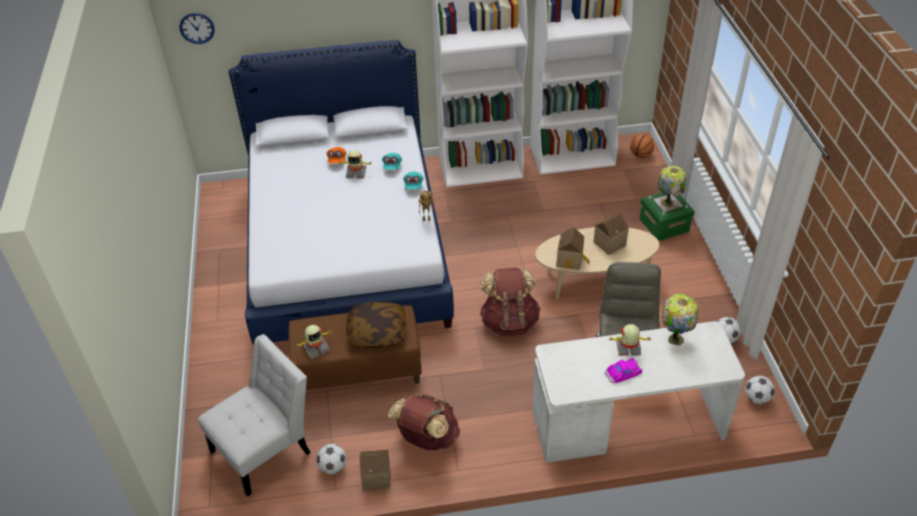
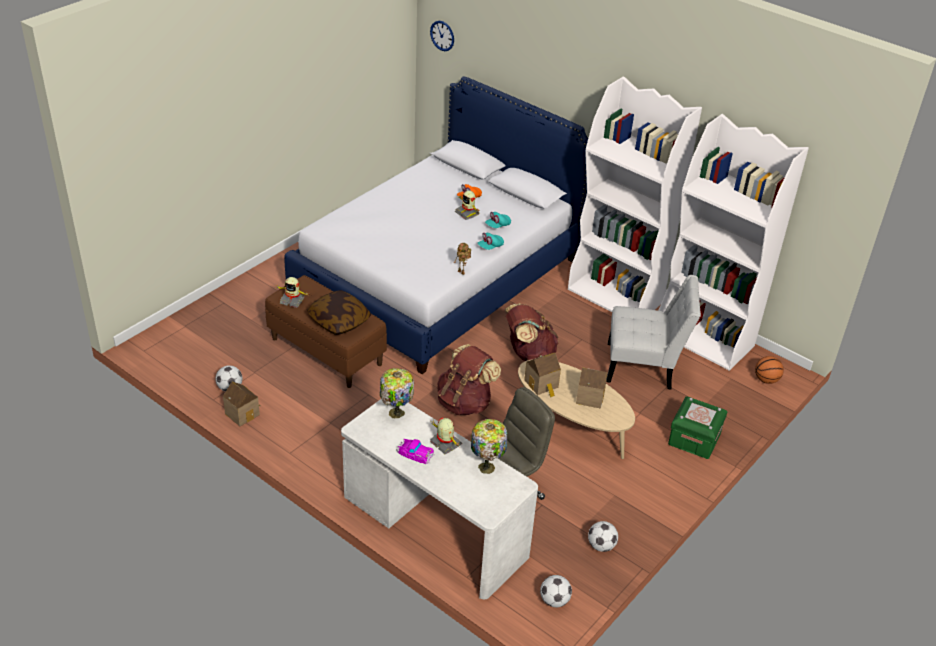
camera: 45 degrees right, 5 degrees down
(265, 448) = (214, 347): white chair -> white chair (644, 366)
(427, 438) = (302, 420): brown backpack -> brown backpack (528, 354)
(668, 203) = (699, 414): table lamp -> table lamp (396, 414)

